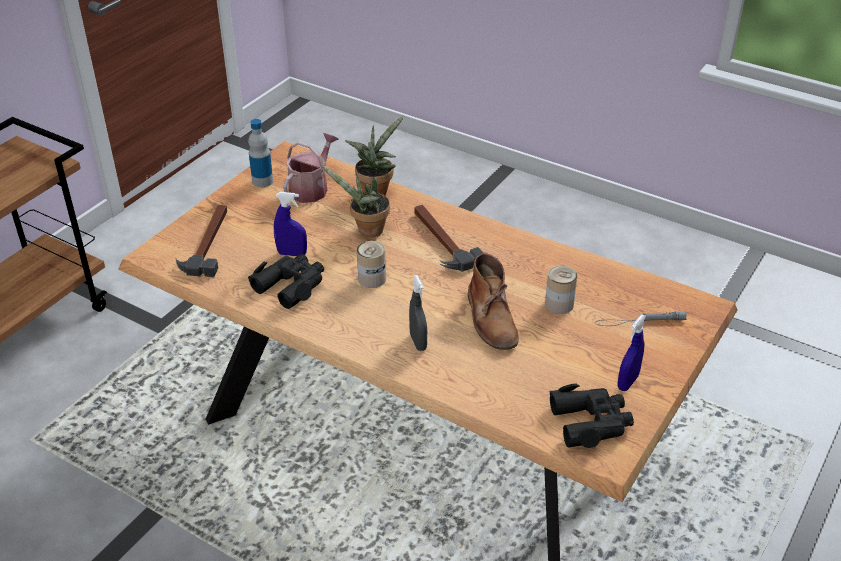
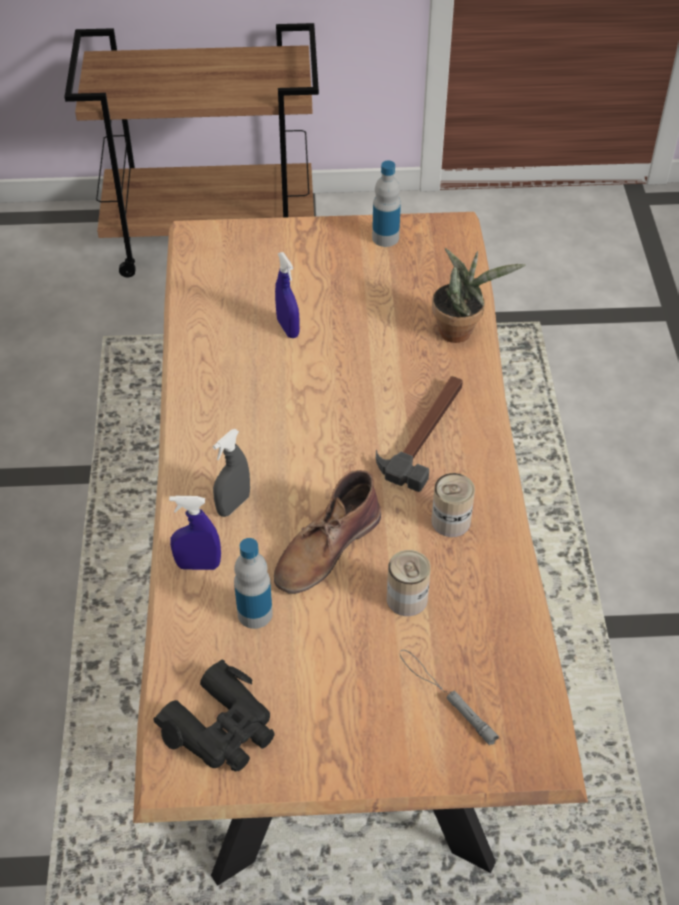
camera: 55 degrees right, 10 degrees up
(208, 243) = (248, 260): hammer -> none
(291, 285) = (238, 356): black binoculars -> none
(311, 188) = (411, 279): watering can -> none
(367, 231) = (381, 363): potted plant -> none
(372, 279) = (304, 411): can -> can (451, 521)
(515, 370) = (255, 613): none -> bottle
(627, 382) = (319, 734): blue spray bottle -> blue spray bottle (198, 565)

